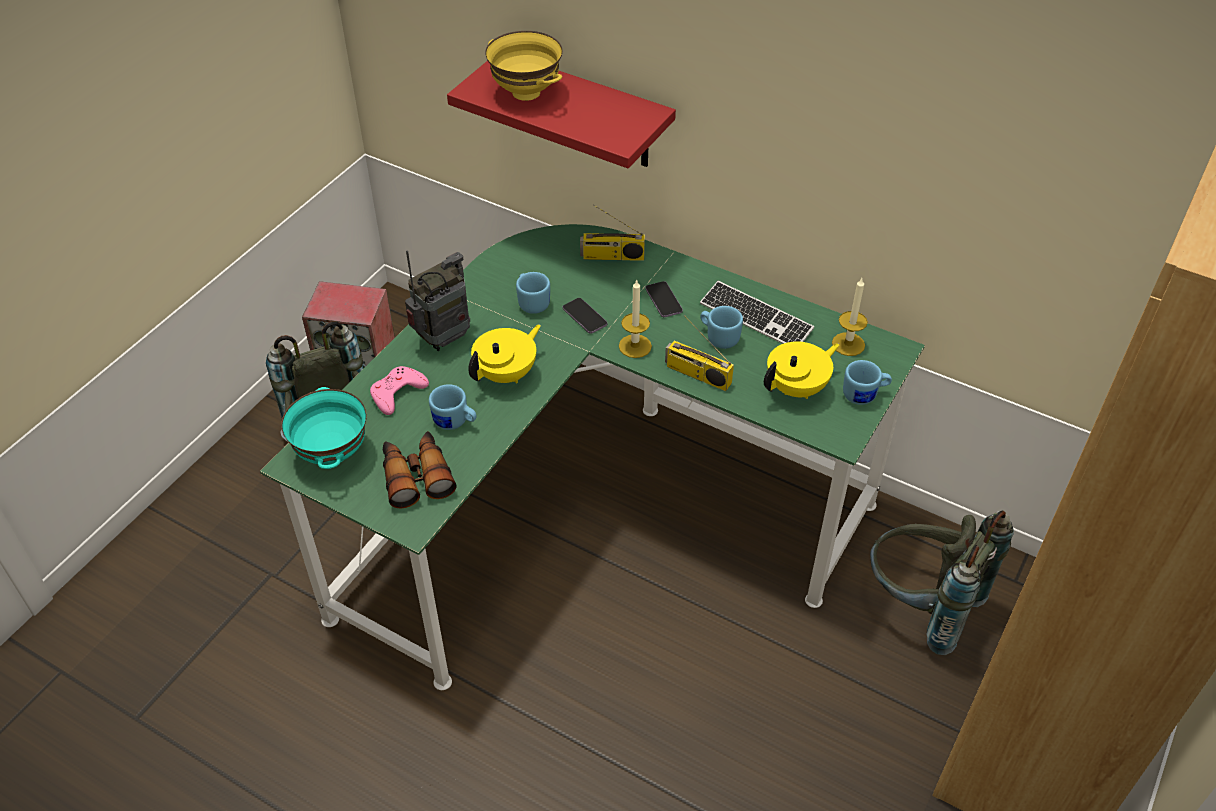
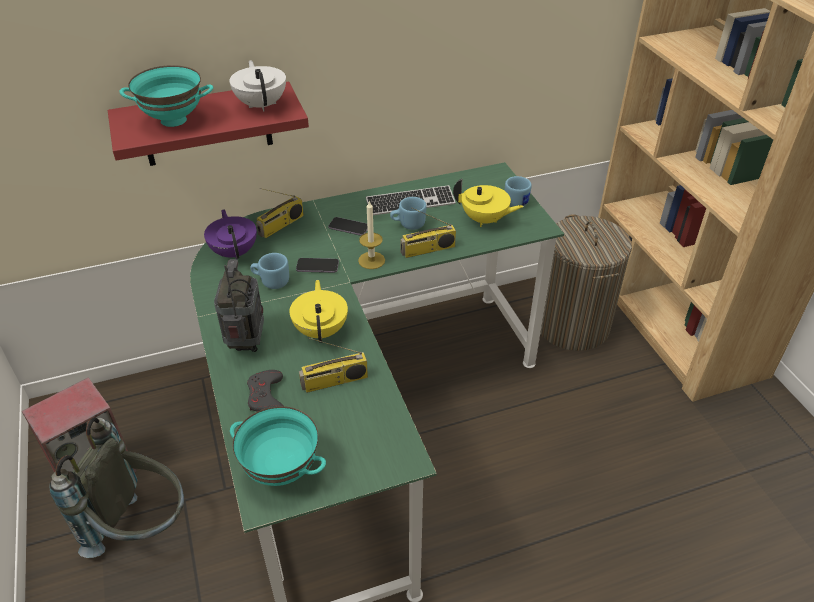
camera: 50 degrees left, 5 degrees down
(397, 393) = (266, 397): pink game controller -> grey game controller
(416, 475) = (361, 432): binoculars -> none
(455, 422) = (334, 381): blue mug -> radio
(525, 93) = (173, 121): yellow bowl -> turquoise bowl
(543, 254) = (234, 252): none -> purple teapot
(613, 120) = (262, 105): none -> white teapot
(797, 388) = (485, 220): yellow teapot -> yellow teapot turned 105 degrees clockwise
(848, 344) = (473, 184): candle -> none
(920, 606) = (572, 325): grey backpack -> laundry basket

